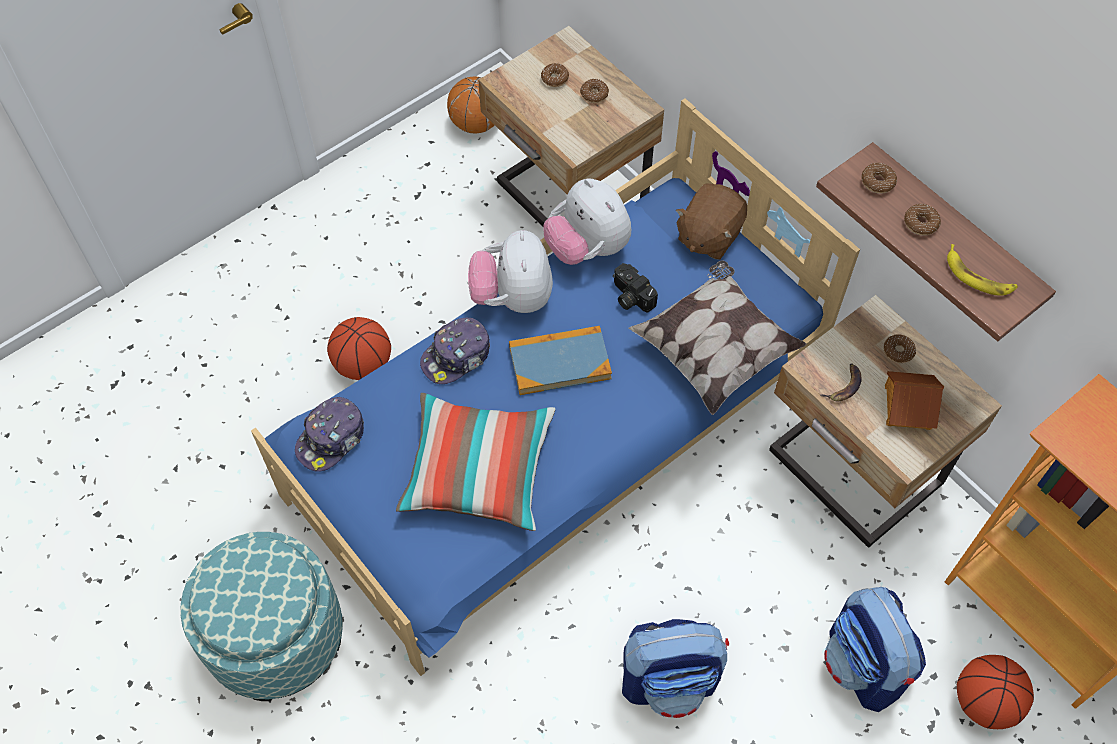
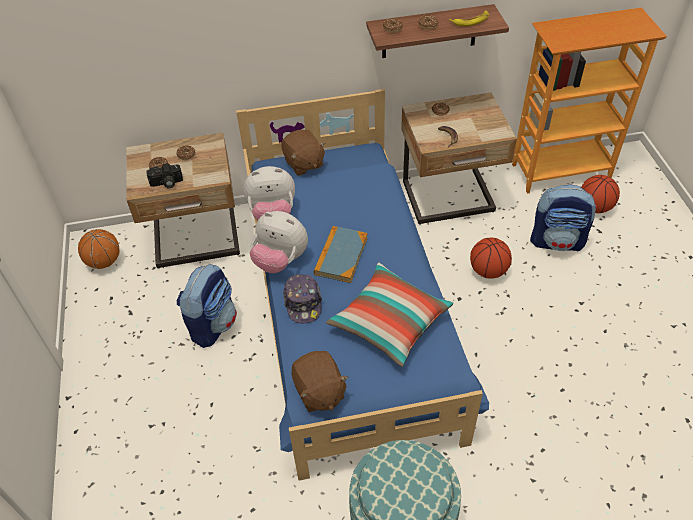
camera: 60 degrees left, 10 degrees down
(332, 439) = (319, 392): cap -> brown plush toy
(363, 364) = (233, 392): basketball -> basketball (488, 271)
(630, 297) = (319, 209): camera -> camera (166, 183)
(670, 680) = (529, 322): backpack -> backpack (213, 324)
(714, 350) = (378, 189): pillow -> none
(907, 406) = (473, 121): toy house -> none

